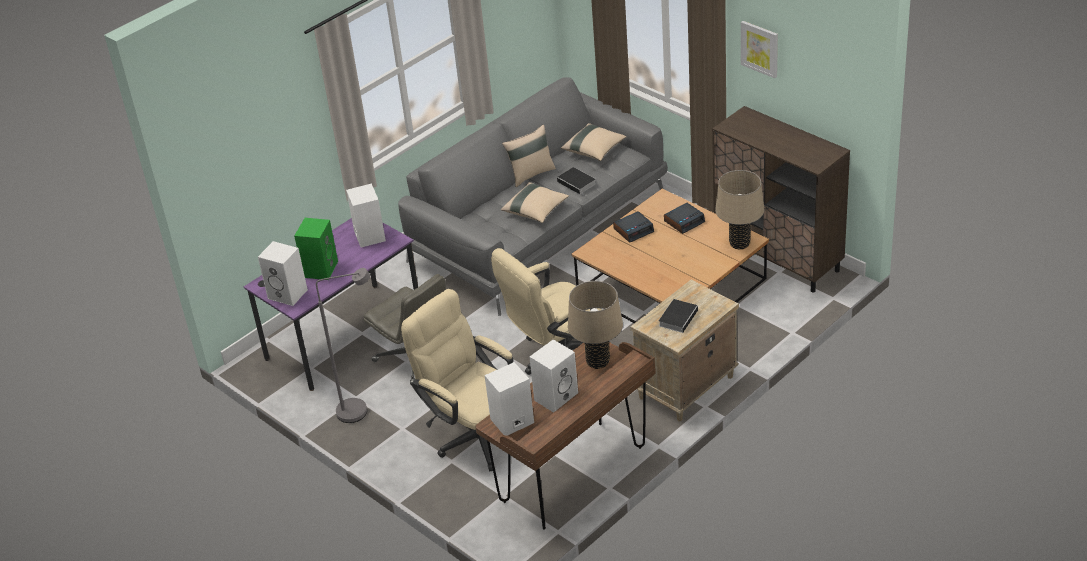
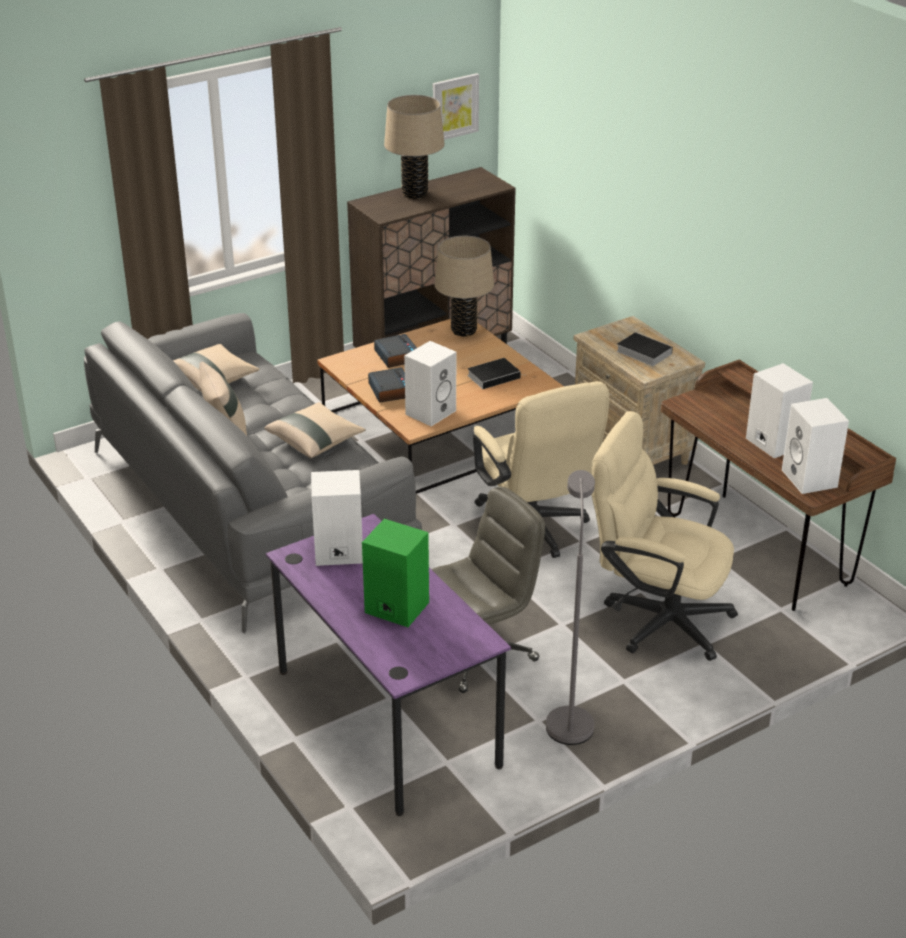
camera: 80 degrees left, 5 degrees down
(289, 294) = (443, 646): white speaker -> white speaker (430, 411)
(473, 433) = (656, 618): beige office chair -> beige office chair turned 60 degrees clockwise
(577, 183) = (279, 402): book -> book (494, 376)
(598, 361) = (714, 406): beige table lamp -> beige table lamp (415, 194)
(760, 48) = (359, 111): picture -> picture (454, 107)

